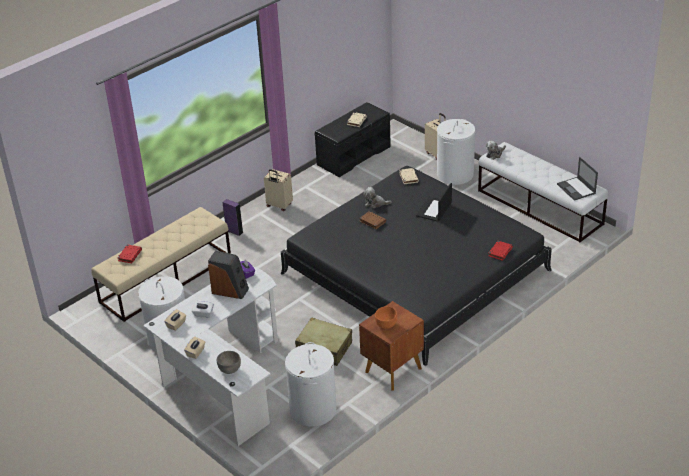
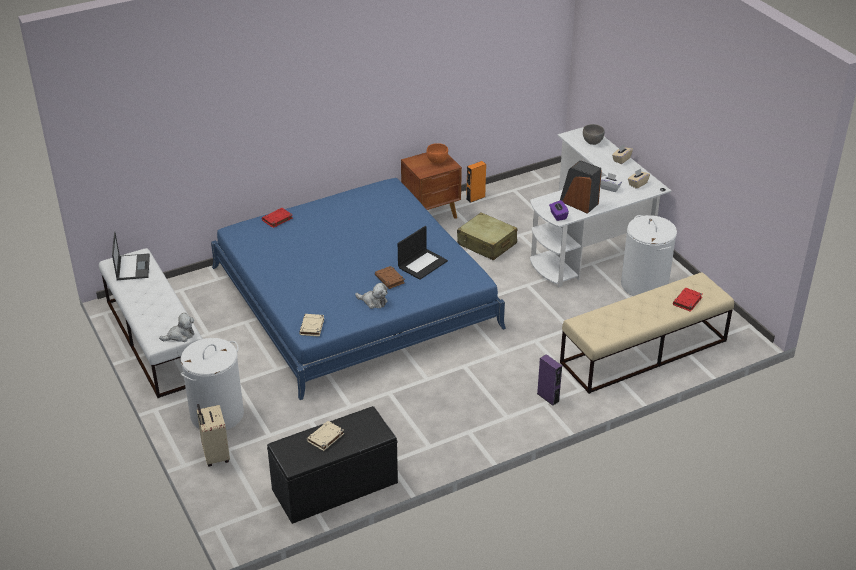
camera: 165 degrees left, 0 degrees up
(279, 206) = (477, 423): beige suitcase -> none
(313, 410) = (516, 200): white laundry basket -> none
(356, 402) = (475, 198): none -> orange speaker
(415, 271) = (354, 297): black bed -> blue bed
(434, 210) = (311, 276): laptop -> laptop (422, 264)

